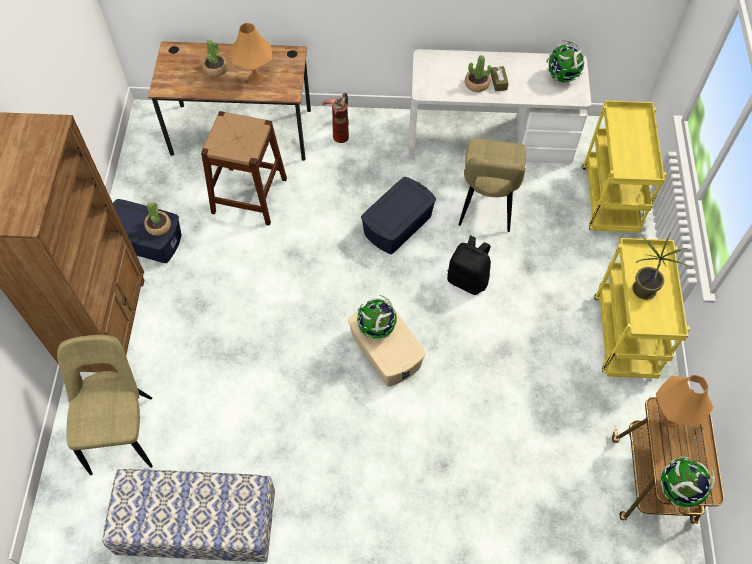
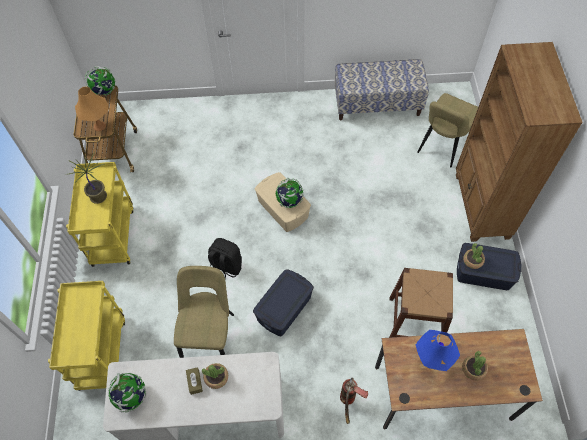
camera: 175 degrees right, 0 degrees up
(122, 430) = (442, 145): beige chair -> beige chair turned 45 degrees clockwise
(255, 78) = (431, 361): orange table lamp -> blue table lamp

